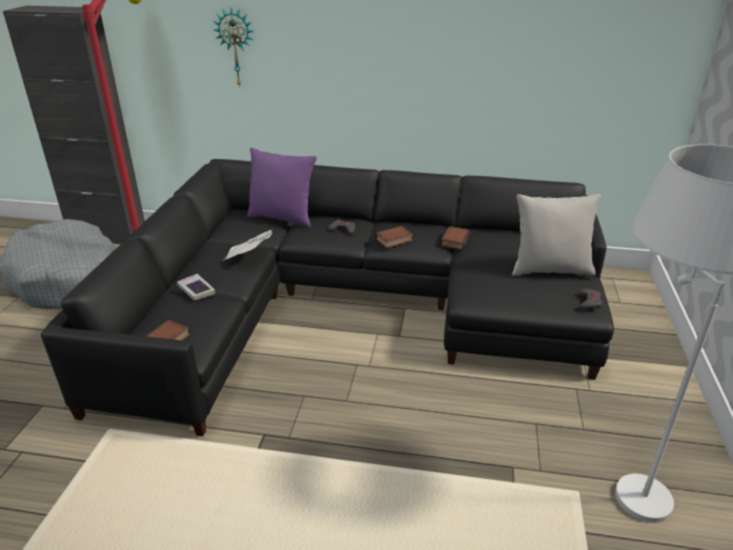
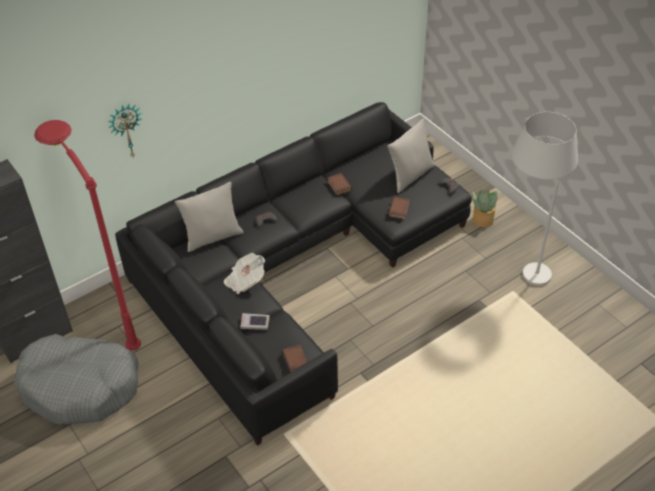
camera: 45 degrees left, 15 degrees up
(282, 218) = (212, 237): purple pillow -> grey pillow
(394, 240) = (307, 209): book -> book (399, 210)
(629, 388) = (482, 220): none -> potted plant

